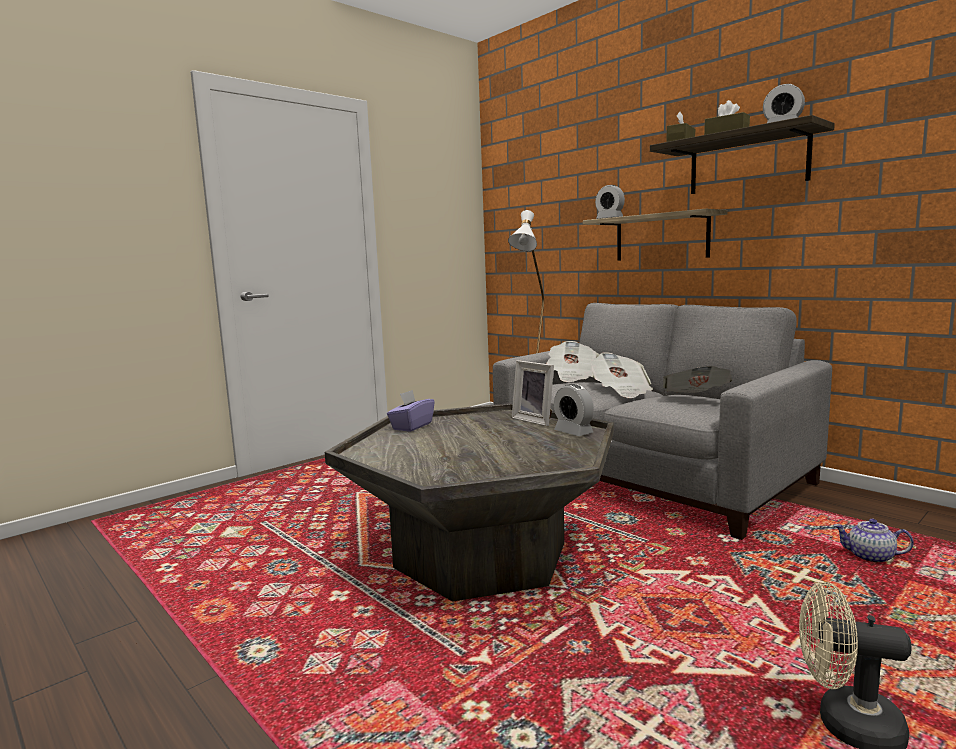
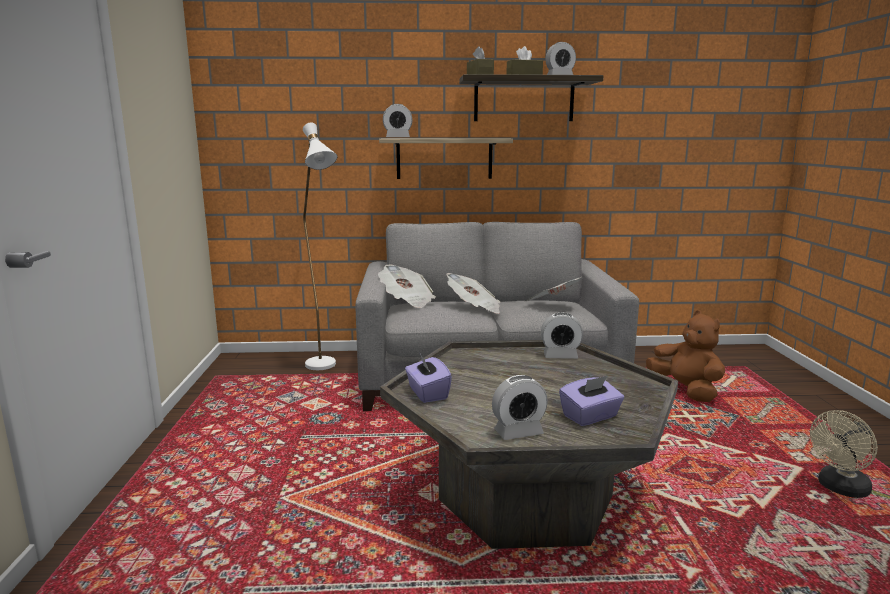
camera: 50 degrees left, 5 degrees up
(389, 458) = (518, 432): none -> alarm clock
(459, 467) = (590, 417): none -> purple tissue box
(536, 420) = (504, 353): picture frame -> none
(870, 557) = (685, 390): teapot -> brown plush toy

